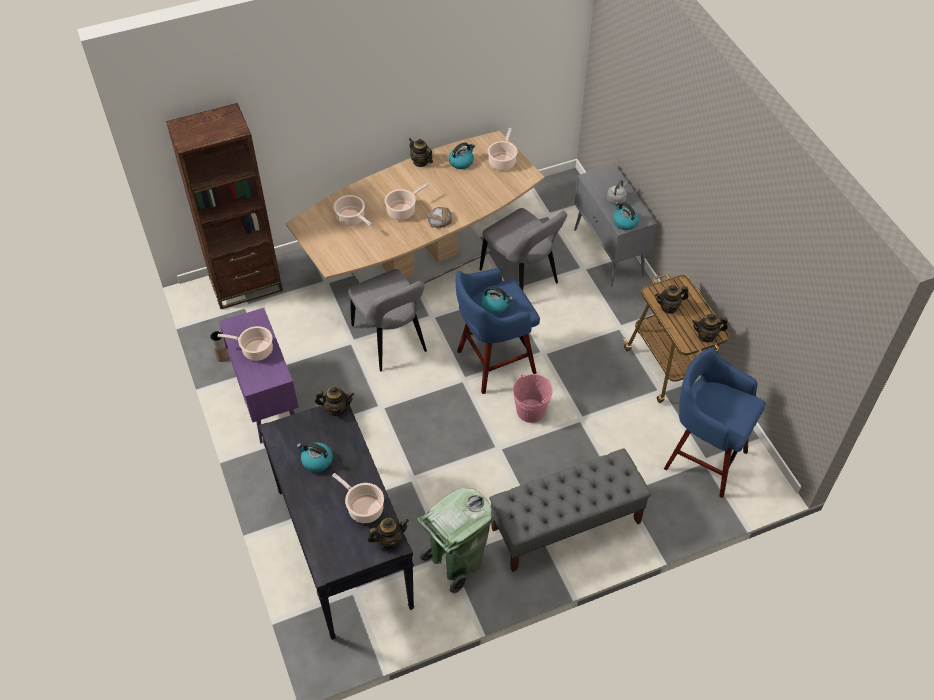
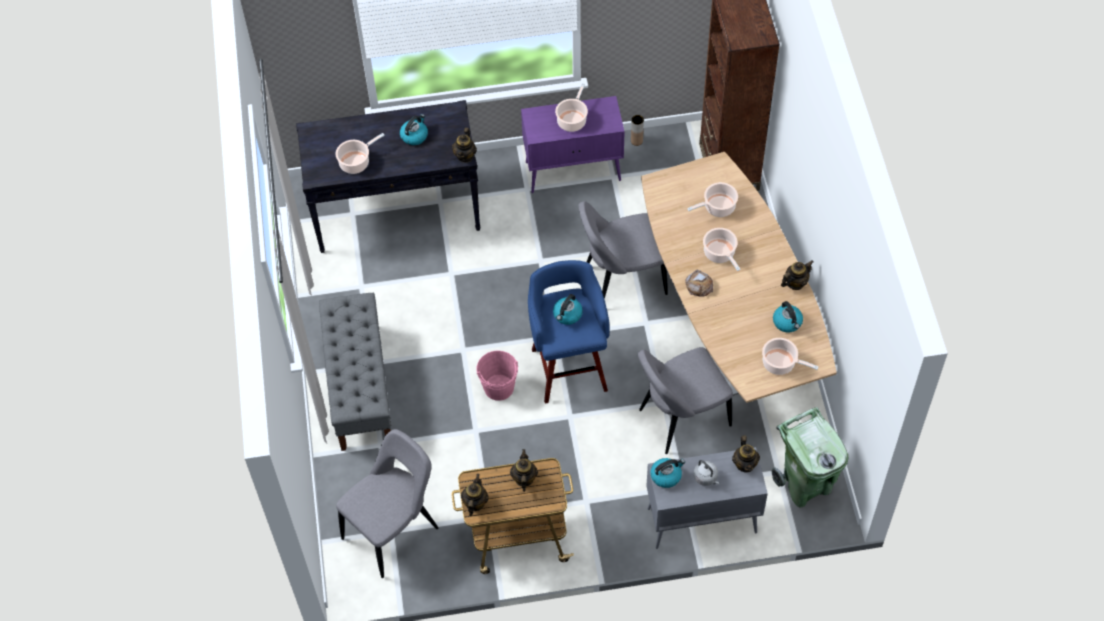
camera: 105 degrees right, 5 degrees up
(389, 540) = (320, 175): teapot -> teapot (745, 464)
(456, 562) = (353, 292): green trash can -> green trash can (805, 485)
(703, 458) = (394, 530): blue stool -> grey chair

